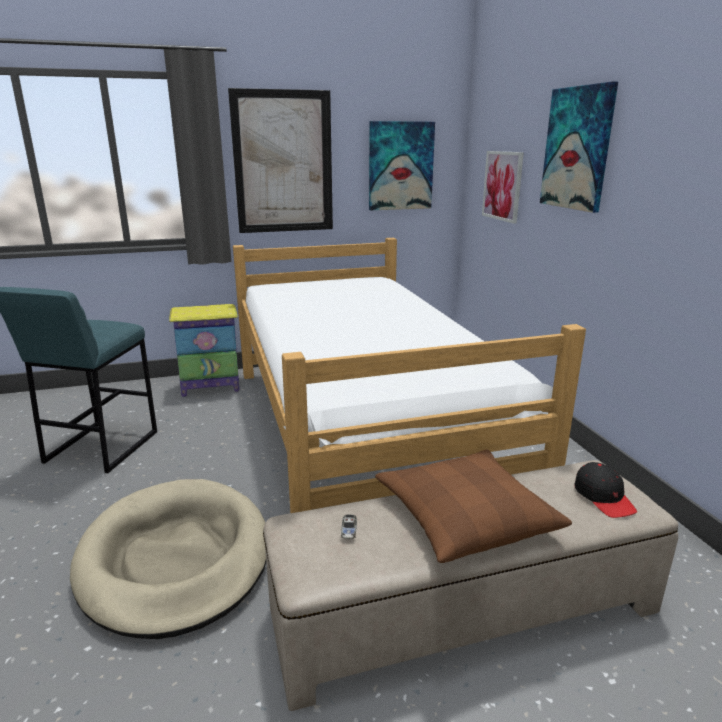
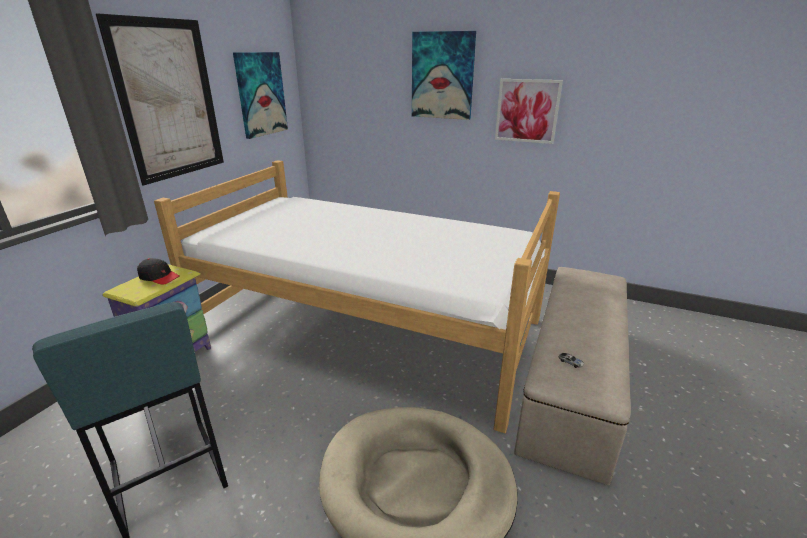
camera: 50 degrees left, 5 degrees up
(465, 516) = (584, 321): brown pillow -> none
(502, 186) = (358, 105): picture -> picture (527, 111)
(604, 497) = (596, 281): black cap -> black cap (159, 277)

